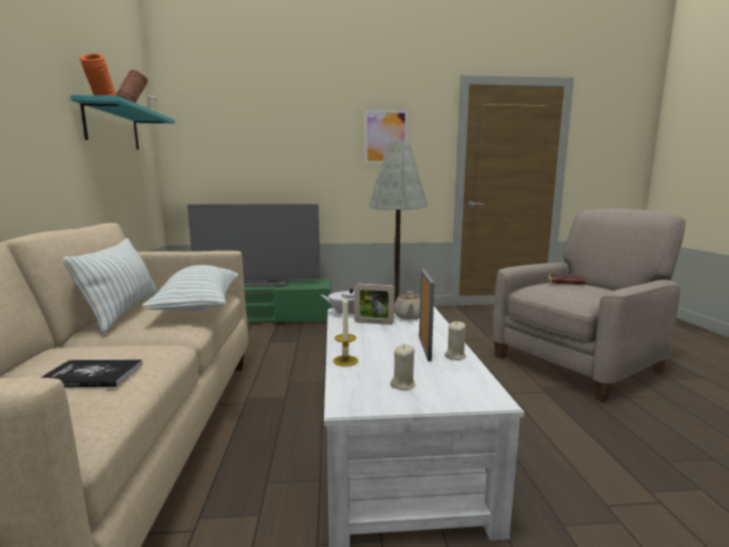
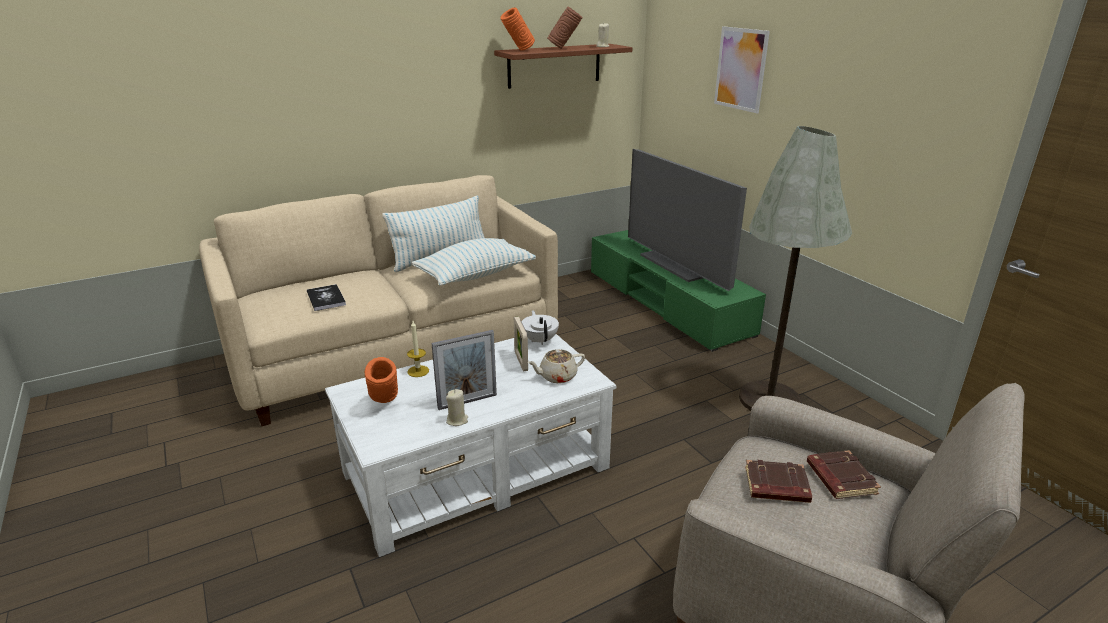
camera: 65 degrees right, 15 degrees up
(112, 127) = (554, 65): turquoise shelf -> brown shelf
(386, 137) = (886, 95): picture -> picture (740, 69)
(403, 384) = (385, 405): beige candle -> orange vase
(573, 291) = (776, 486): none -> brown book

